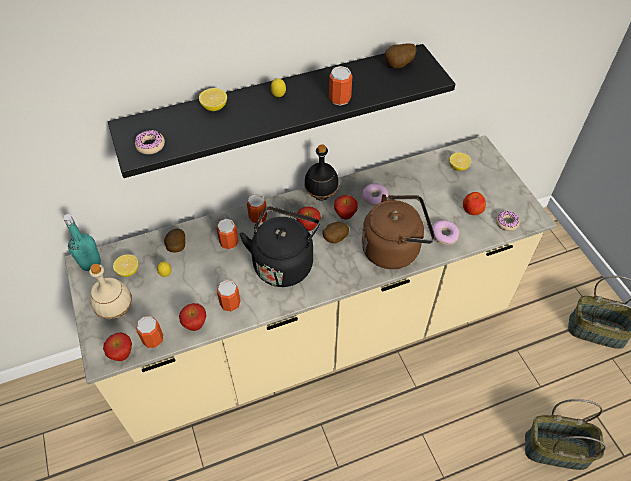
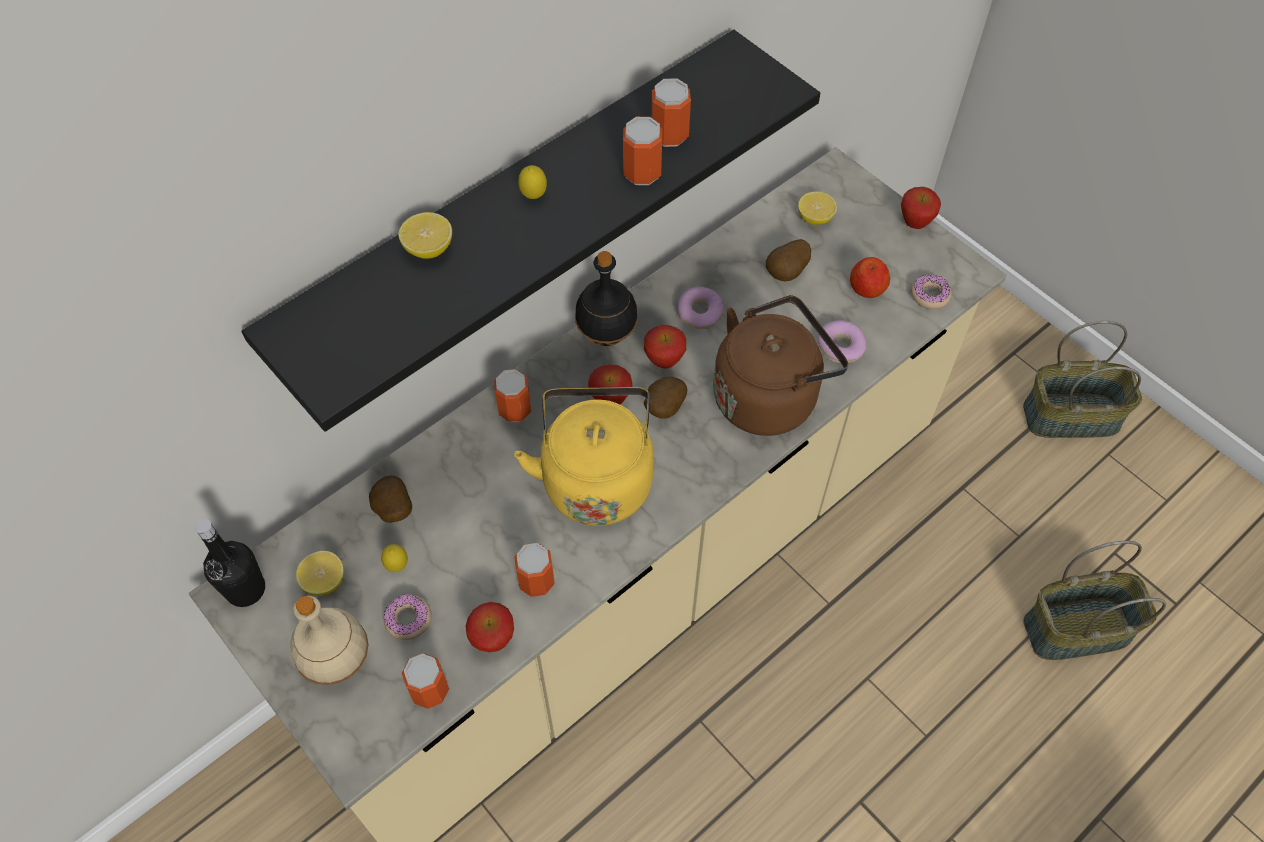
camera: 20 degrees left, 5 degrees up
(90, 263) = (246, 589): turquoise bottle -> black bottle
(122, 355) = (388, 737): apple -> apple (914, 223)
(150, 145) = (349, 356): donut -> donut (408, 619)
(229, 242) = (484, 471): can -> can (669, 135)
(284, 263) = (596, 478): black kettle -> yellow kettle
(399, 66) = (713, 83): potato -> potato (787, 273)

